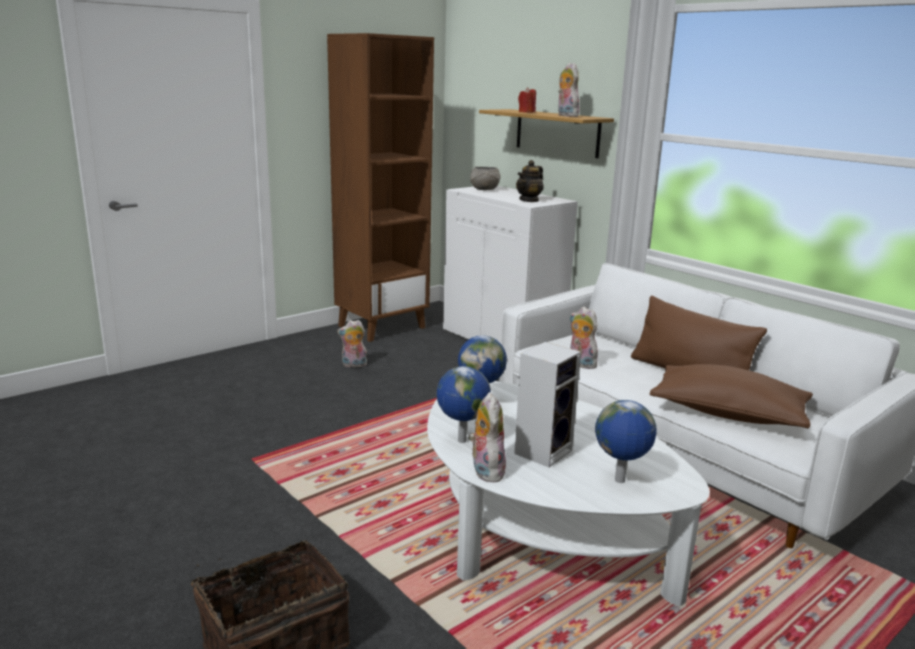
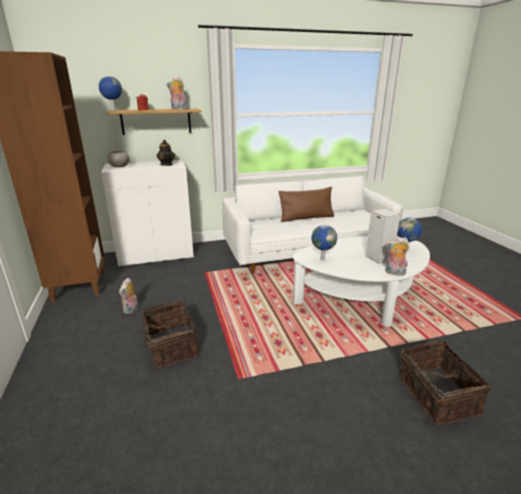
camera: 65 degrees left, 5 degrees up
(293, 406) = (171, 347): none -> basket
(461, 440) = (363, 272): globe -> globe (113, 110)
(580, 364) = (281, 232): plush toy -> none
(728, 414) = (346, 222): brown pillow -> none

